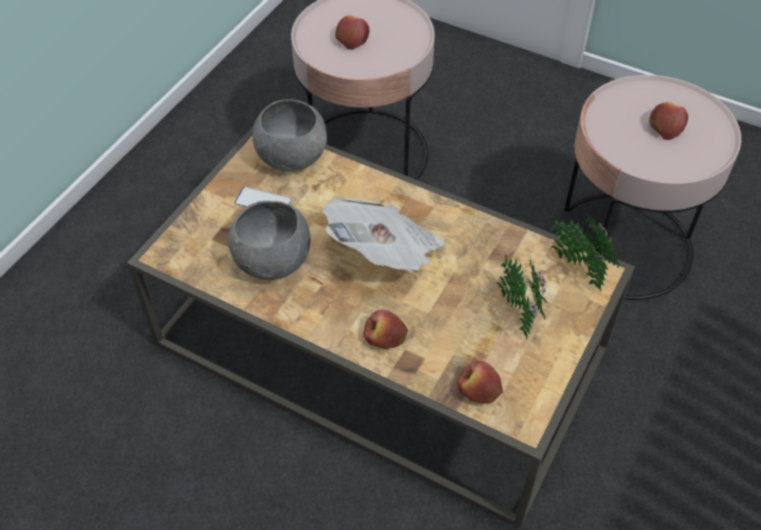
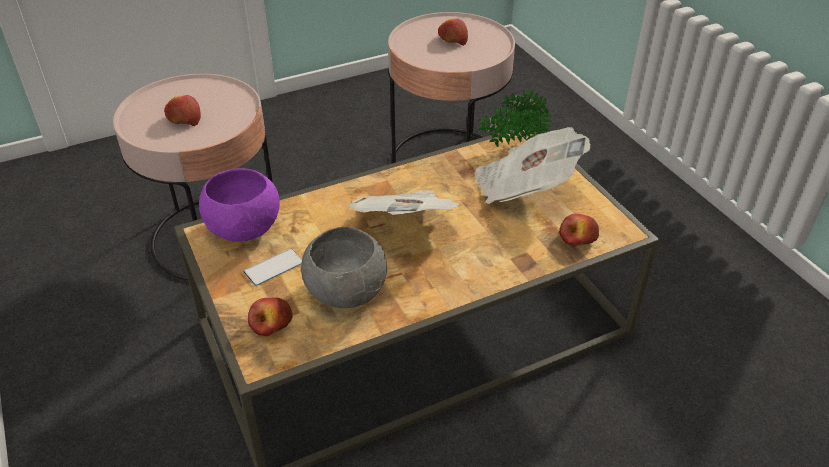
camera: 55 degrees left, 10 degrees down
(292, 157) = (244, 228): grey bowl -> purple bowl
(385, 336) = (488, 263): apple -> apple (271, 324)
(518, 311) = (525, 188): potted plant -> newspaper

